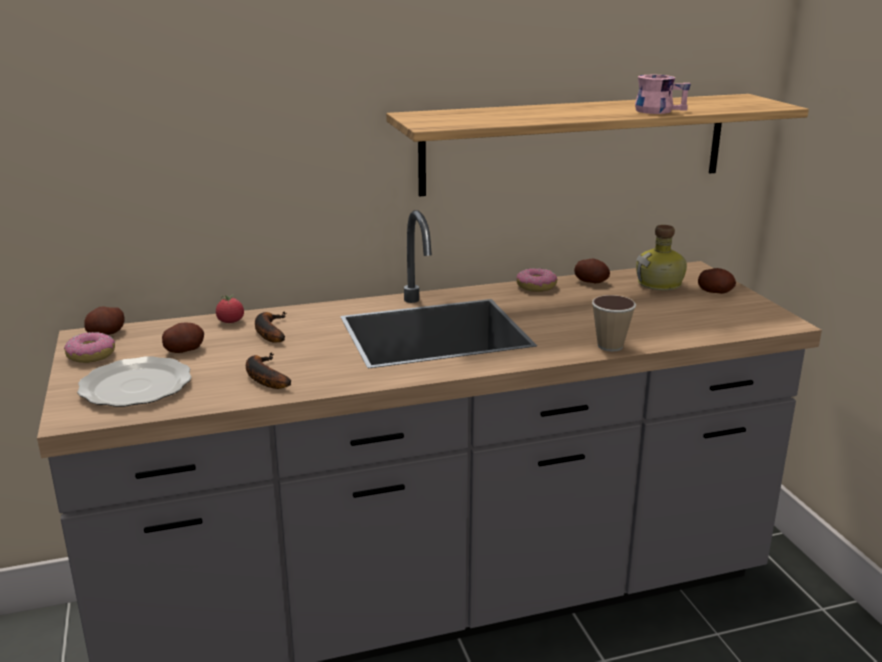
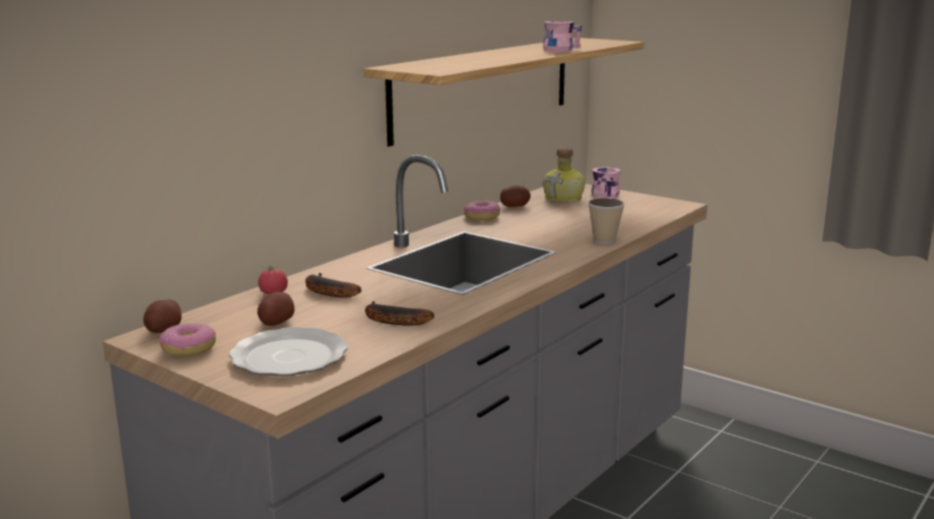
camera: 35 degrees left, 5 degrees down
(715, 292) = (608, 196): potato -> pink mug

